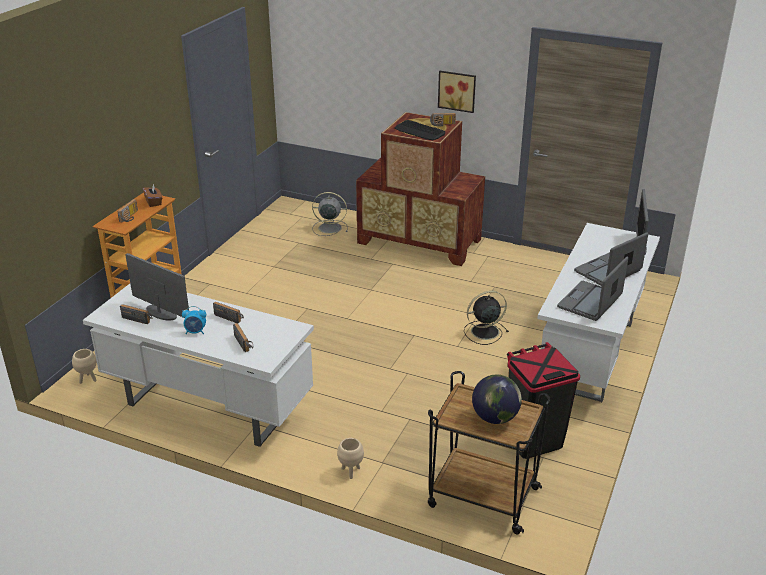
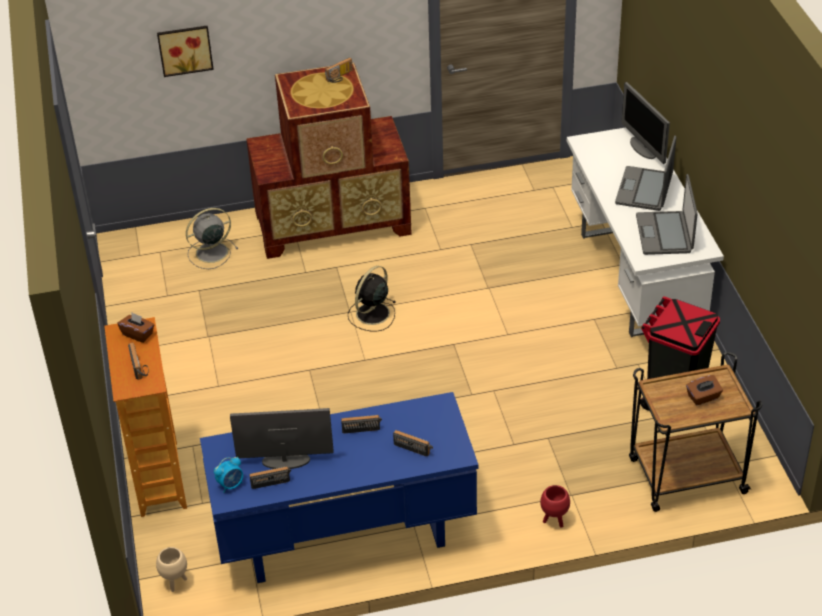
camera: 35 degrees left, 10 degrees up
(196, 332) = (350, 462): alarm clock -> alarm clock (231, 485)
(207, 408) = (344, 538): white desk -> blue desk
(351, 471) = (554, 520): beige planter -> red planter
(419, 131) = (327, 98): keyboard -> none
(457, 90) = (339, 28): picture -> picture (185, 49)
(483, 332) = (515, 304): black fan -> black fan (372, 314)
(495, 418) = (703, 397): globe -> brown tissue box

